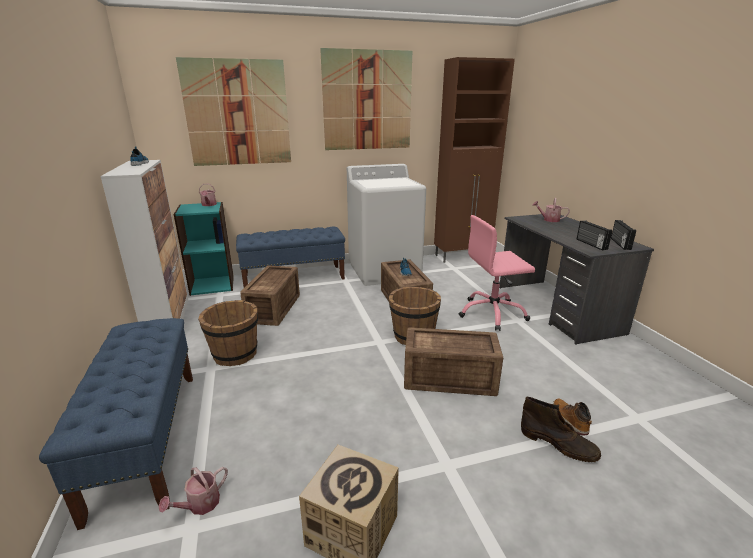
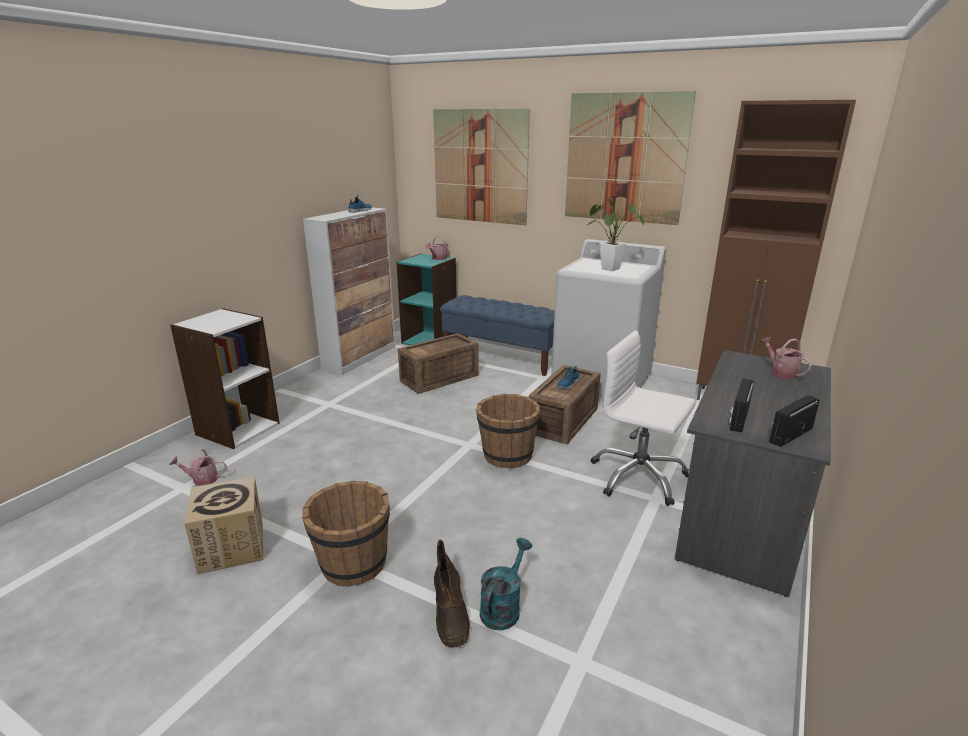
camera: 45 degrees right, 0 degrees up
(147, 438) = (237, 429): blue bench -> white bookcase
(235, 354) = (356, 402): brown bucket -> brown bucket (353, 564)
(388, 183) = (607, 268): none -> potted plant
(450, 380) = (466, 507): crate -> none
(492, 313) = (638, 477): pink office chair -> white office chair
(569, 419) = (503, 607): boot -> turquoise watering can

